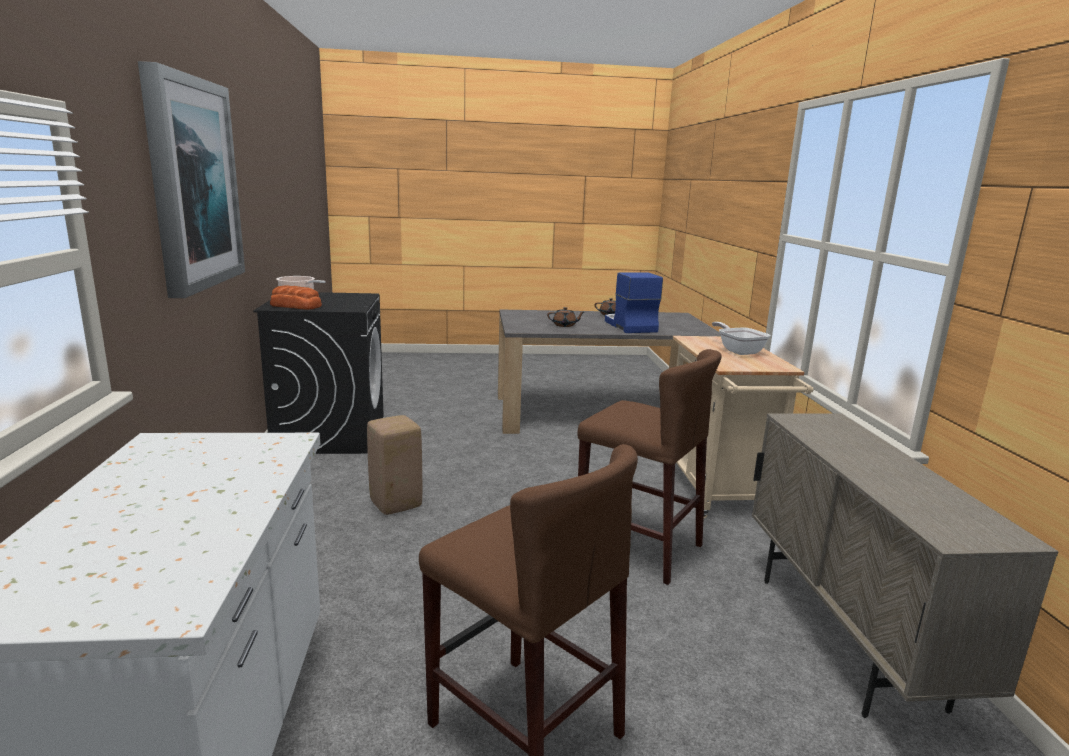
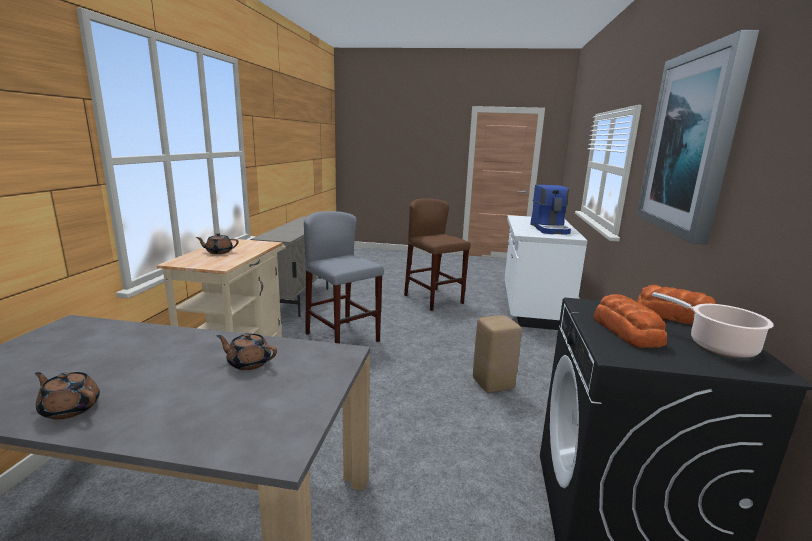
camera: 165 degrees left, 0 degrees up
(344, 300) = (626, 331): none -> bread
(629, 326) = (145, 351): coffee machine -> coffee machine (550, 229)
(638, 546) = (342, 337): brown stool -> grey stool
(738, 351) = (219, 252): frying pan -> brown teapot

